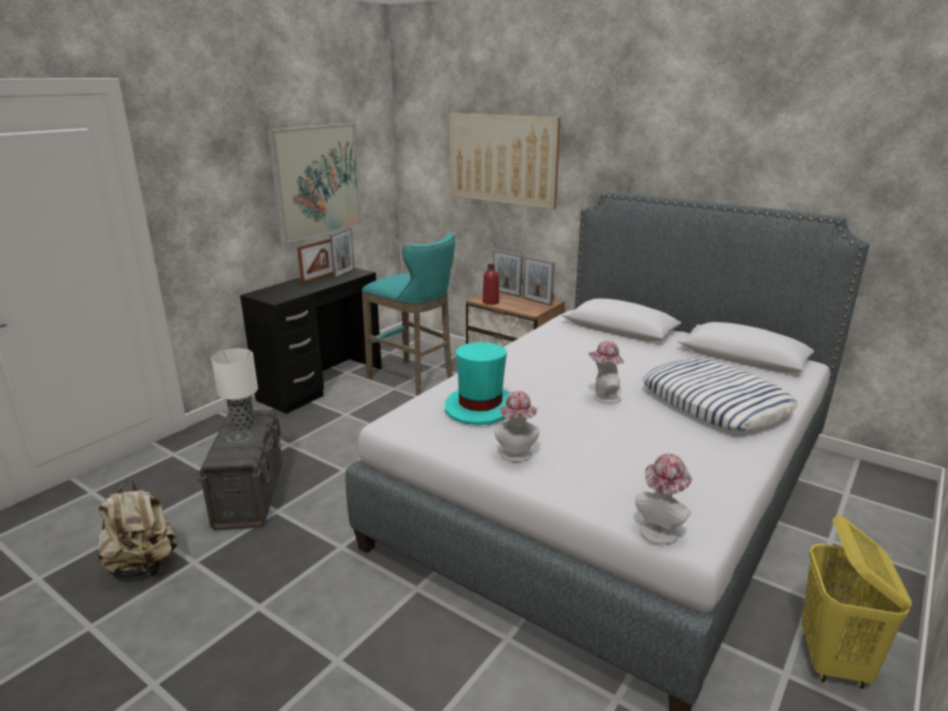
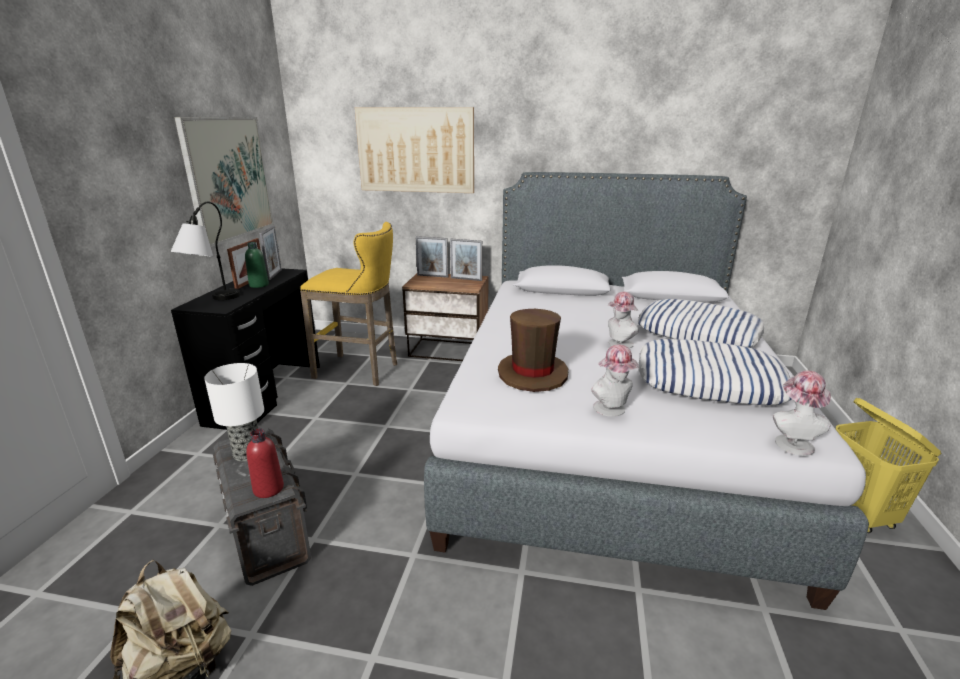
camera: 25 degrees left, 0 degrees up
(274, 292) = (212, 301): none -> table lamp
(322, 282) = (259, 285): none -> green bottle
(414, 379) = (360, 371): turquoise stool -> yellow stool
(480, 407) = (533, 374): turquoise hat -> brown hat
(490, 302) = (427, 285): red bottle -> red bottle (268, 489)
(654, 453) = (708, 381): none -> pillow

